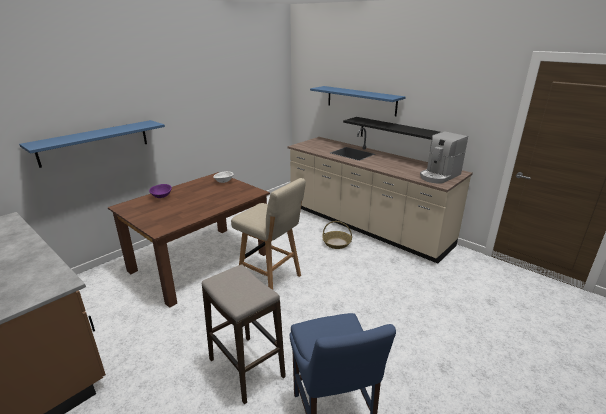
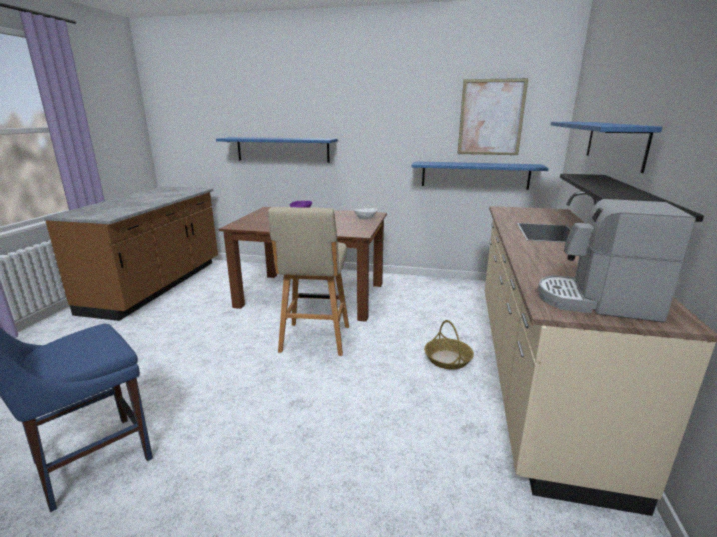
camera: 60 degrees right, 5 degrees down
(246, 368) = (160, 375): stool -> none
(251, 127) = (475, 175): none -> blue shelf
(255, 85) = (491, 117): none -> picture

